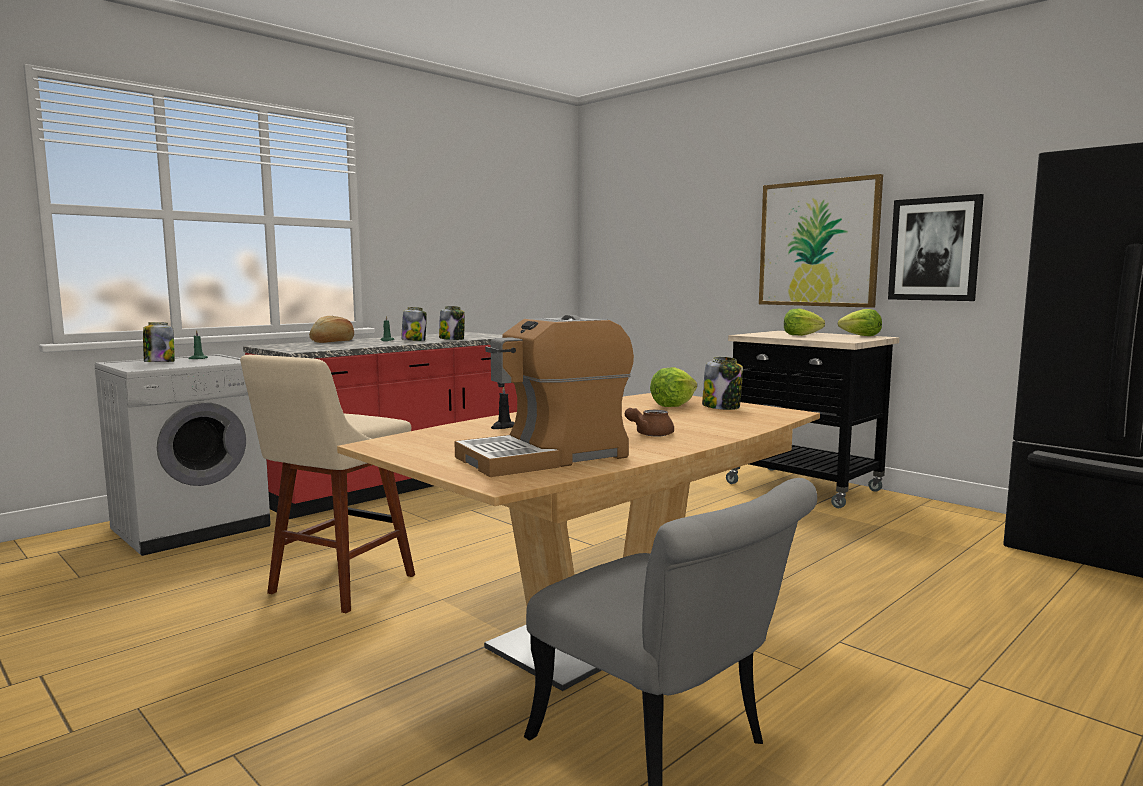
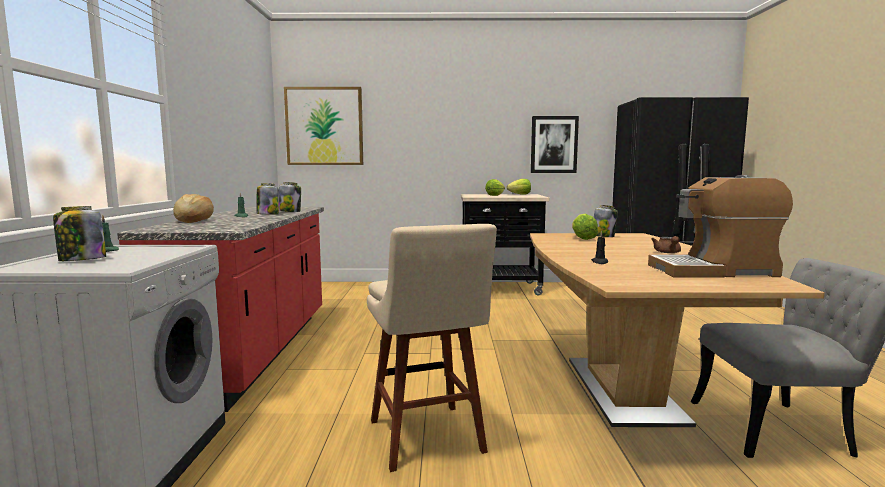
camera: 45 degrees left, 0 degrees up
(545, 457) = (714, 271): coffee machine -> coffee machine turned 75 degrees clockwise
(818, 243) = (485, 139): picture -> picture (324, 126)

